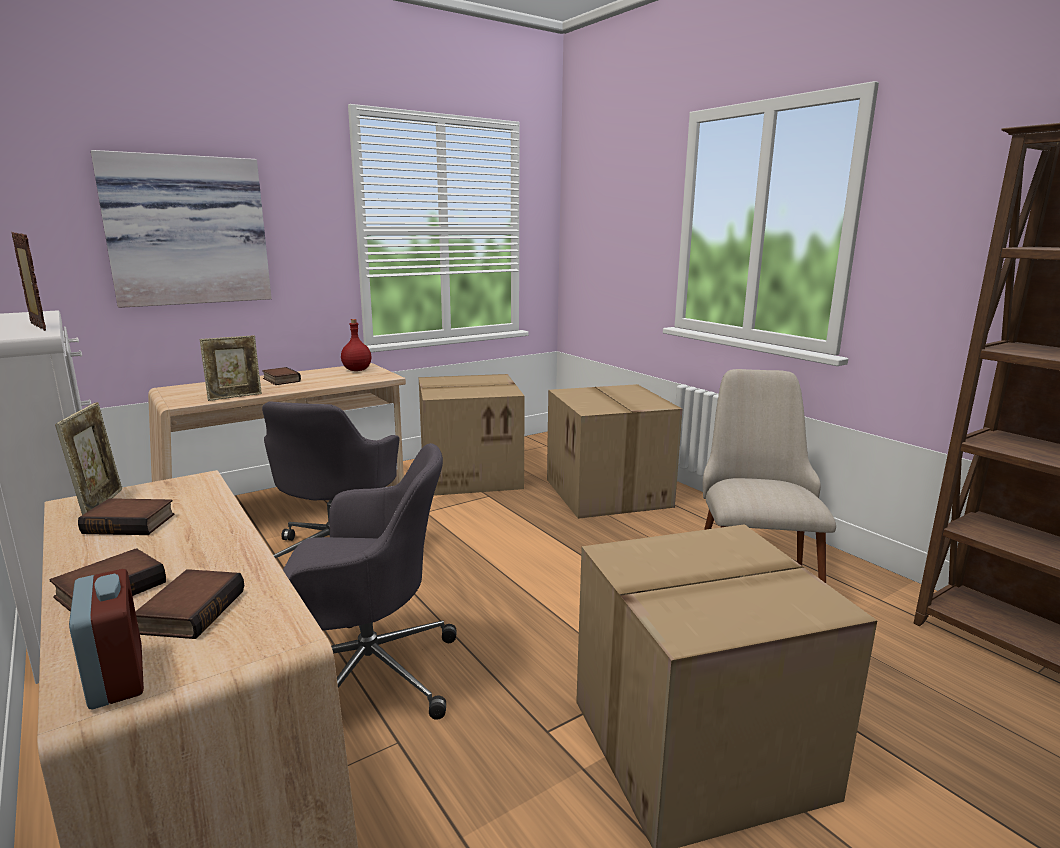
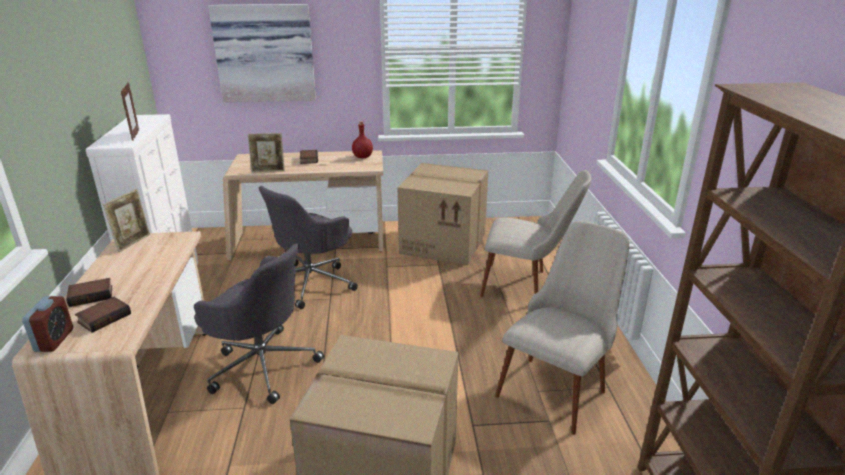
camera: 30 degrees right, 10 degrees up
(131, 523) = (133, 258): book -> none
(609, 493) = (527, 285): cardboard box -> beige chair

